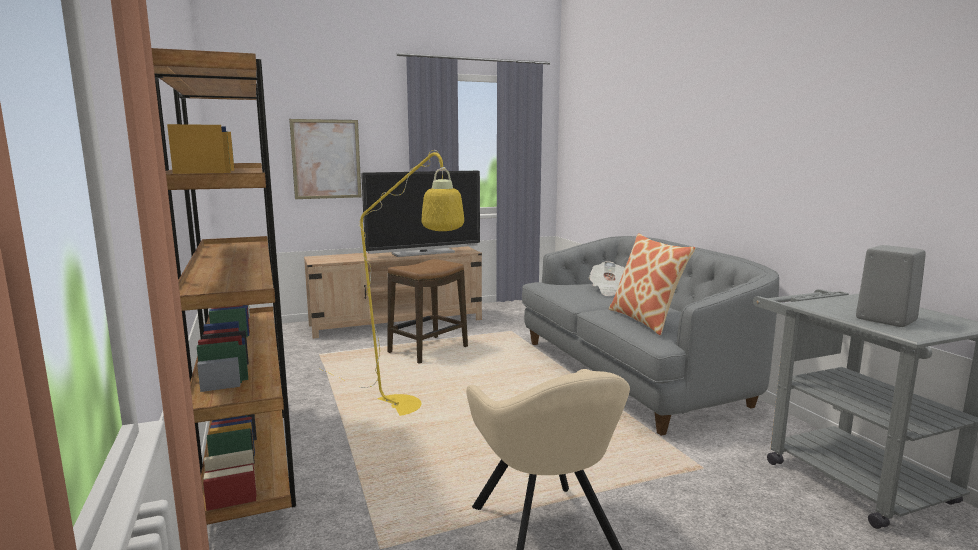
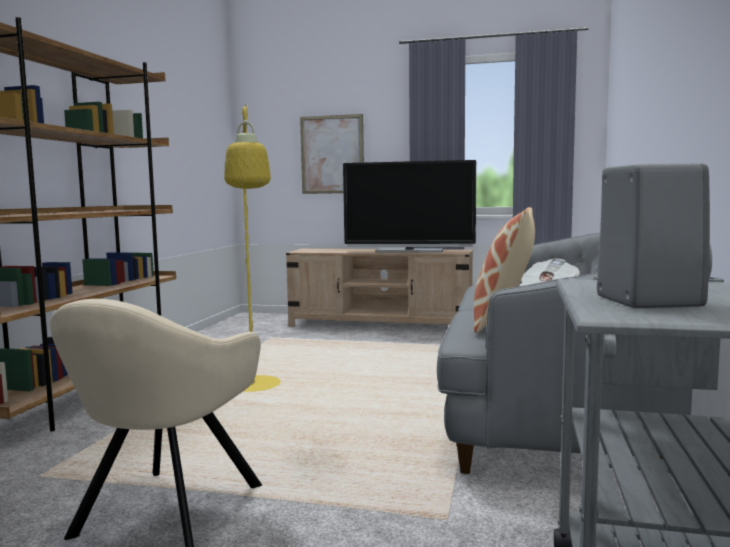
camera: 35 degrees right, 5 degrees down
(428, 349) = (366, 349): stool -> none

